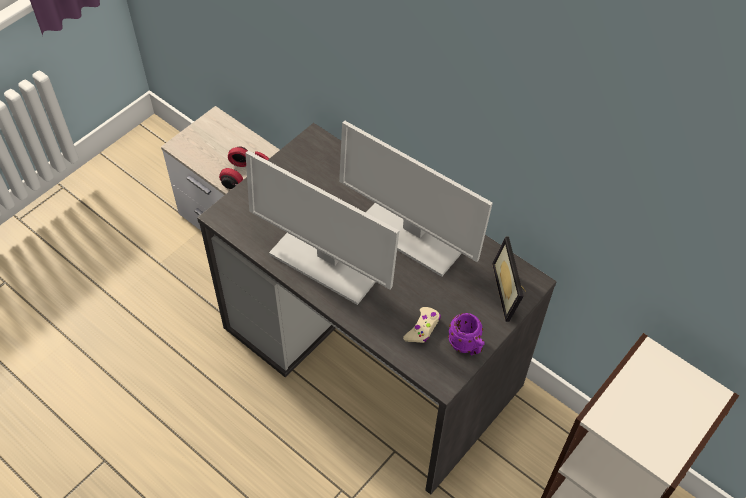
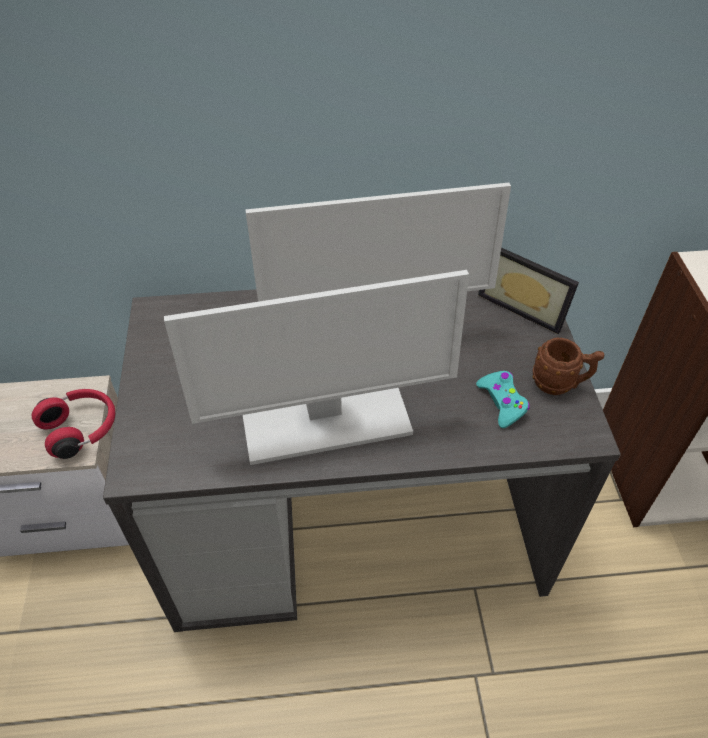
camera: 45 degrees left, 5 degrees down
(422, 328) = (502, 402): beige game controller -> turquoise game controller
(466, 346) = (560, 384): purple mug -> brown mug

